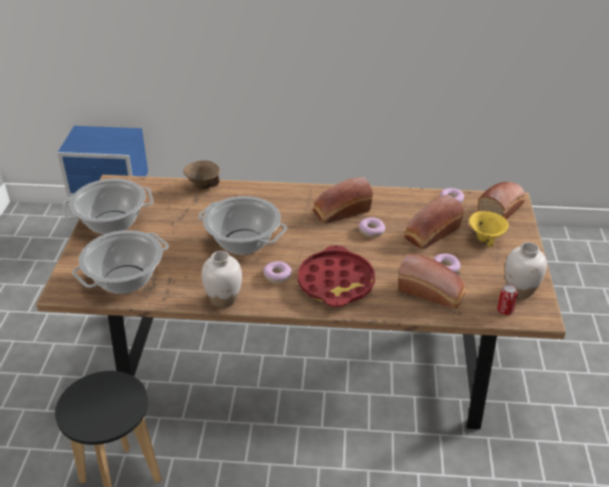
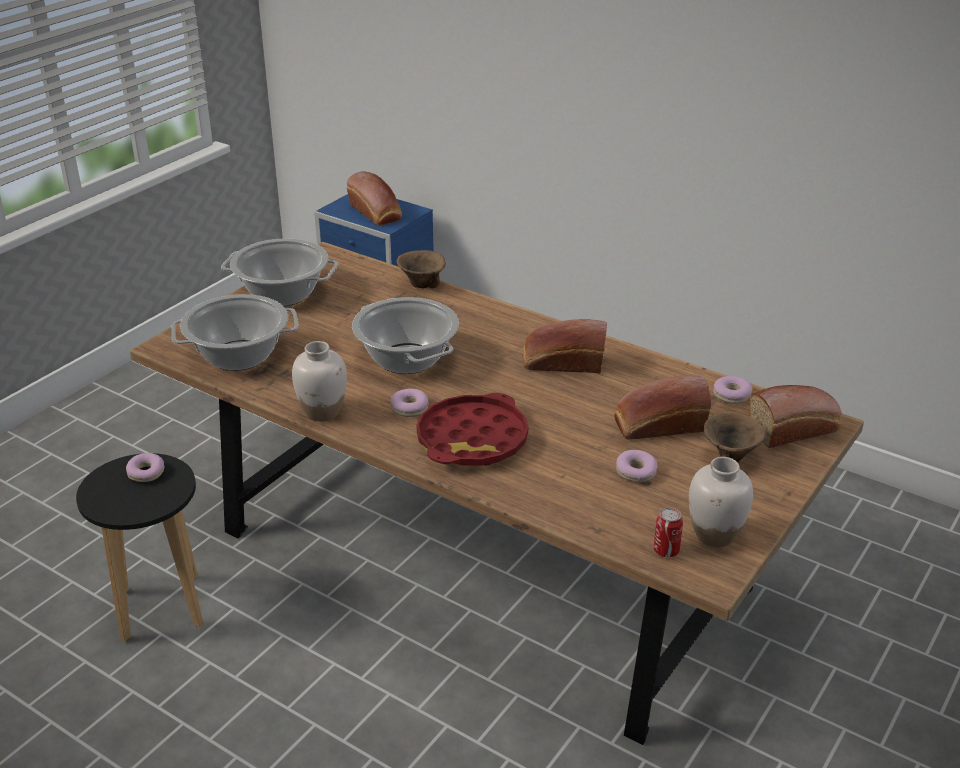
camera: 30 degrees right, 5 degrees down
(371, 231) = (580, 397): donut -> donut (146, 473)
(432, 293) = (586, 494): bread -> bread (376, 213)
(485, 239) = (730, 456): yellow bowl -> brown bowl

